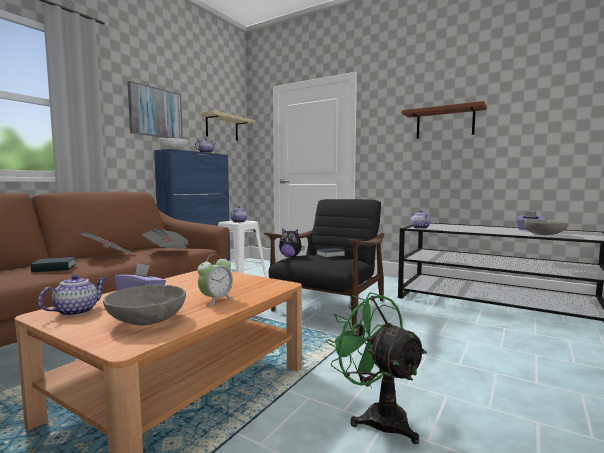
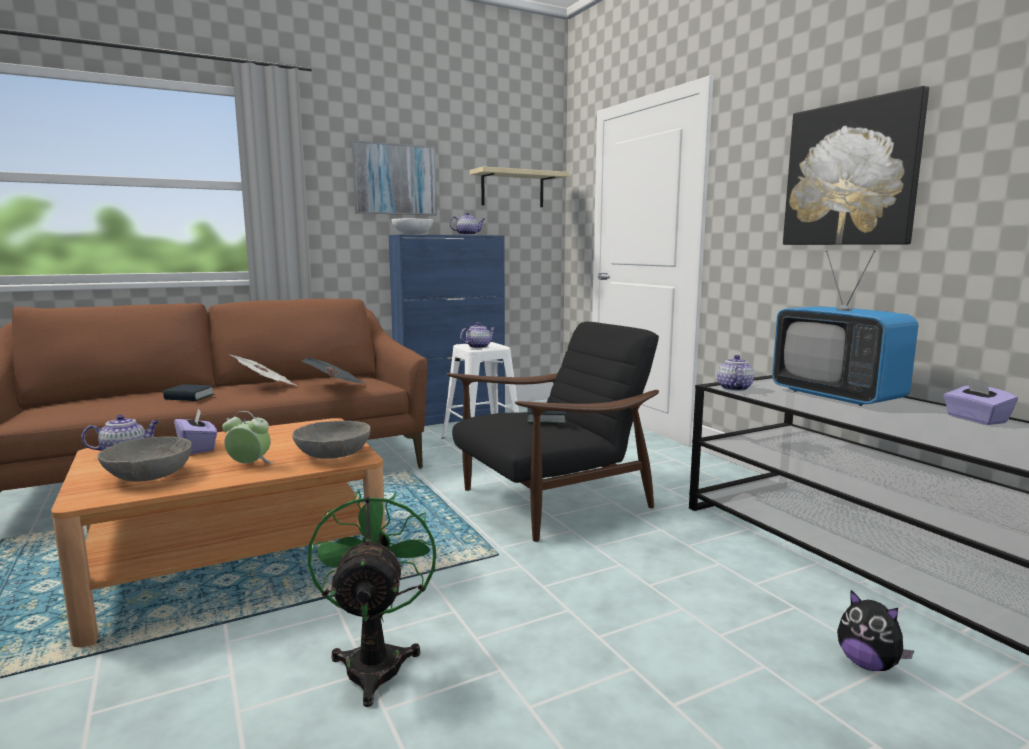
camera: 30 degrees right, 5 degrees up
(216, 300) = (249, 465): alarm clock -> alarm clock turned 150 degrees counterclockwise
(291, 257) = (493, 413): plush toy -> plush toy (868, 664)
(445, 123) = (851, 174): brown shelf -> picture
(463, 227) = (836, 396): none -> television
(543, 234) = (950, 437): grey bowl -> grey bowl (332, 455)

